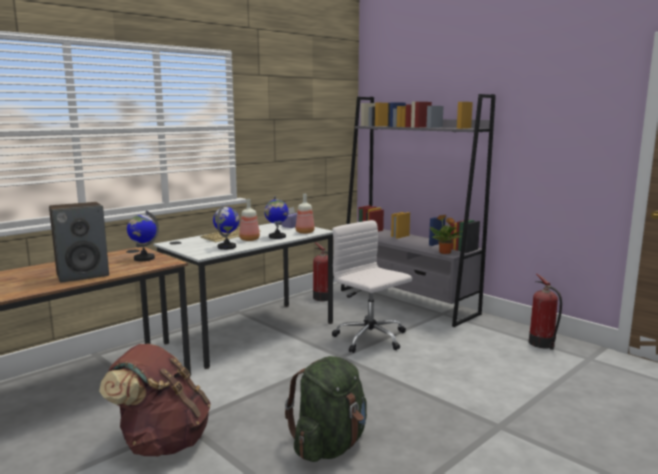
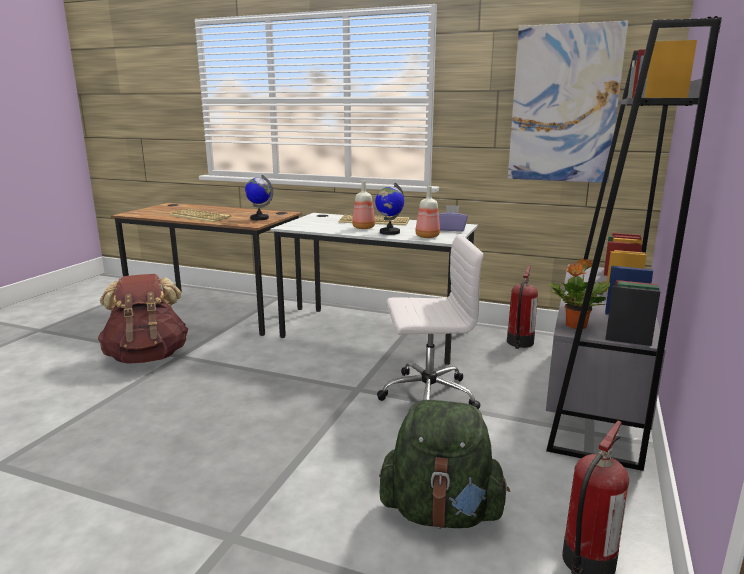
camera: 65 degrees right, 5 degrees up
(83, 275) = (201, 216): speaker -> keyboard
(227, 247) = (323, 227): globe -> none
(311, 129) = (564, 105): none -> picture
(329, 445) = (156, 425): green backpack -> green backpack (441, 512)
(371, 339) = (426, 396): white office chair -> white office chair turned 60 degrees clockwise

